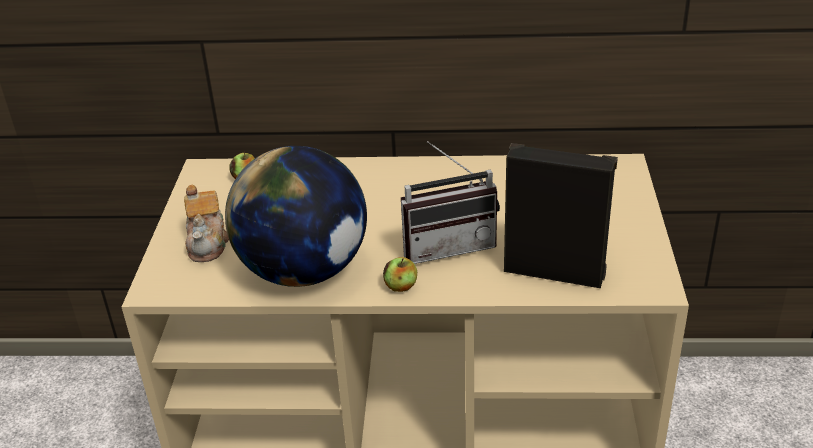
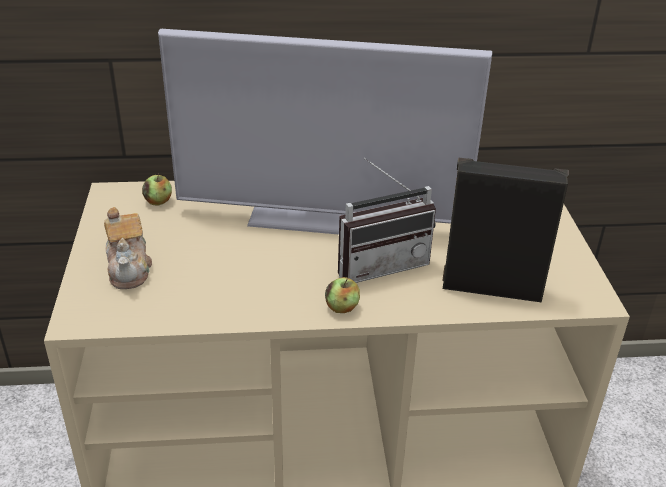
camera: 10 degrees left, 0 degrees up
(304, 271) = (238, 295): globe -> none
(400, 198) = (321, 218): none -> television

